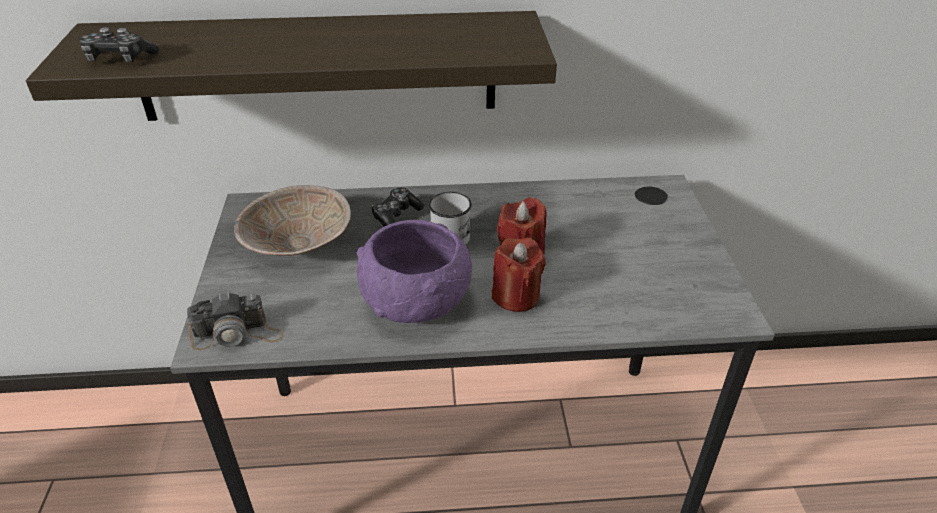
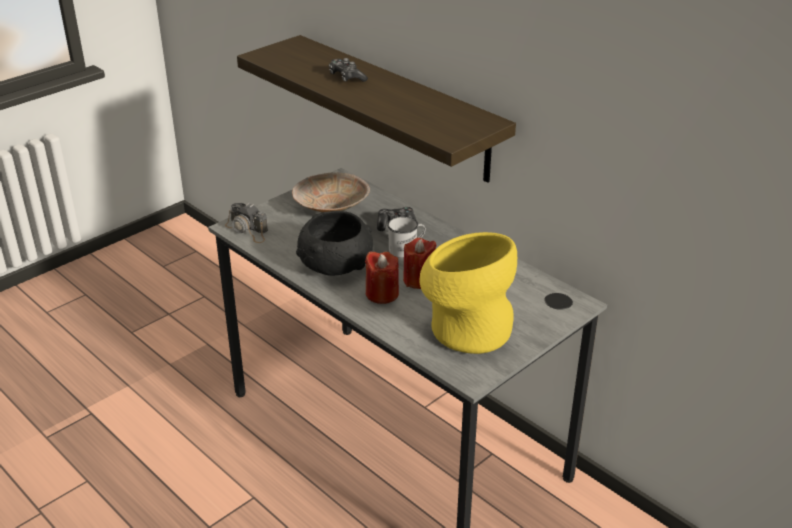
camera: 50 degrees right, 5 degrees down
(119, 58) = (282, 60): game controller -> game controller (346, 77)
(415, 300) = (336, 265): purple bowl -> black bowl
(642, 273) = (464, 328): none -> yellow vase

